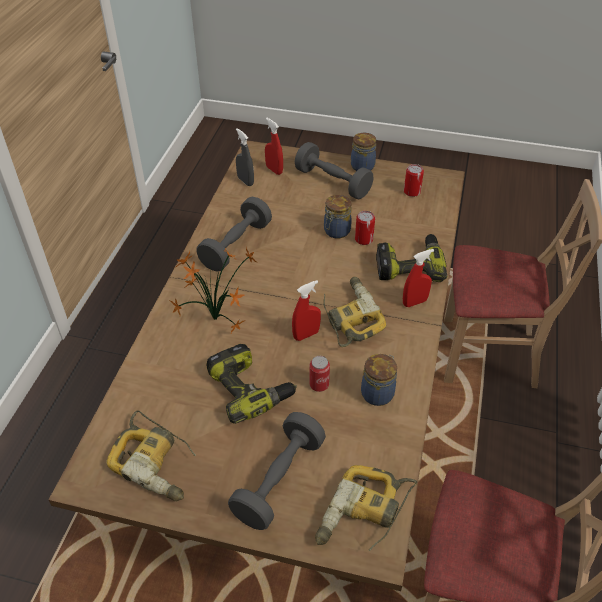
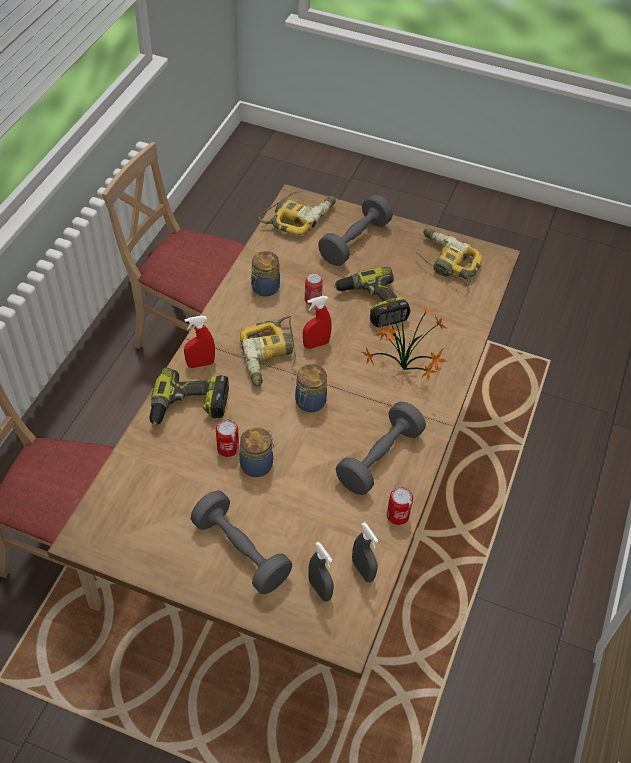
camera: 175 degrees left, 5 degrees up
(274, 170) = (320, 589): red spray bottle -> grey spray bottle
(363, 166) = (188, 581): jar -> jar (309, 403)
(412, 192) = (139, 519): can -> can (398, 515)

